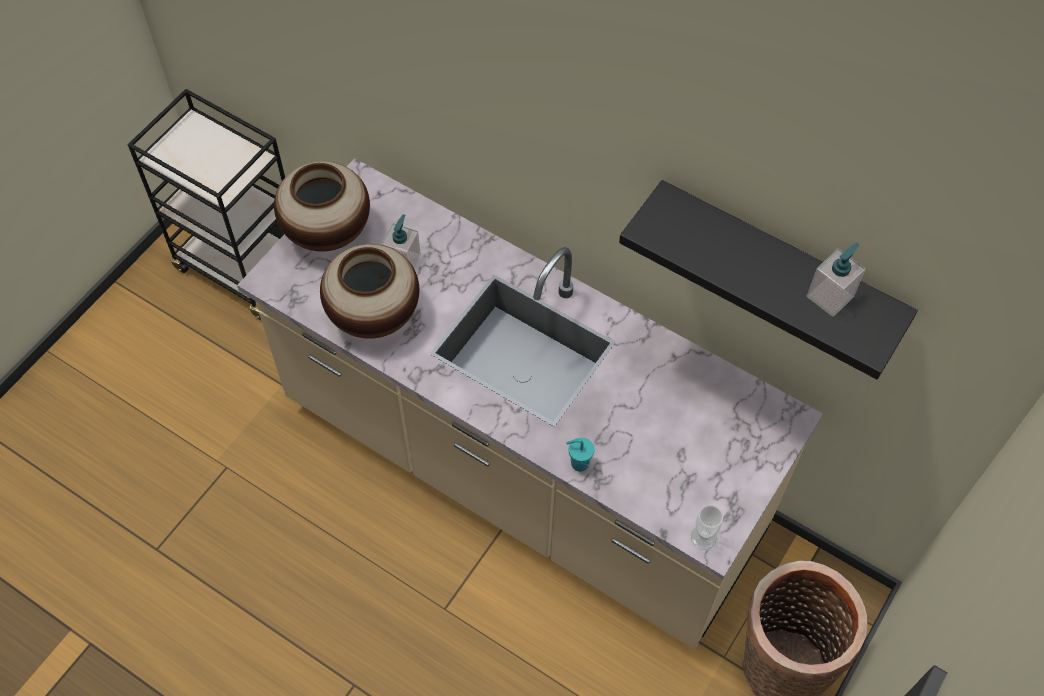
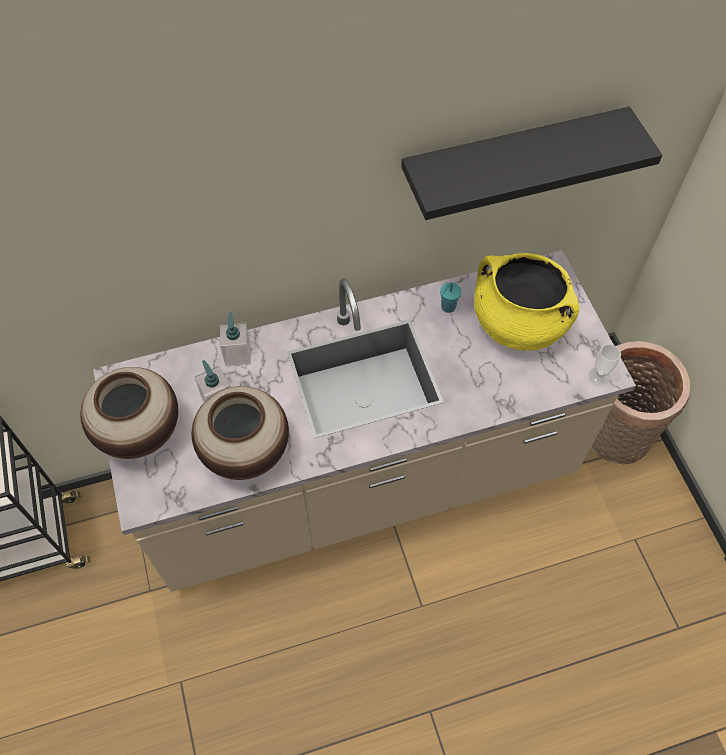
camera: 50 degrees left, 0 degrees up
(578, 463) = (485, 408): turquoise cup -> turquoise cup (447, 307)
(696, 431) = (518, 323): none -> yellow cooking pot
(830, 296) = (582, 139): soap dispenser -> soap dispenser (238, 354)

